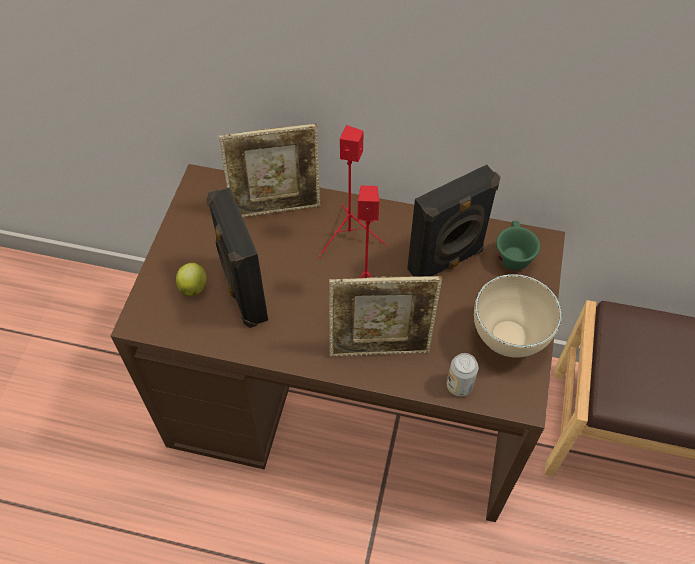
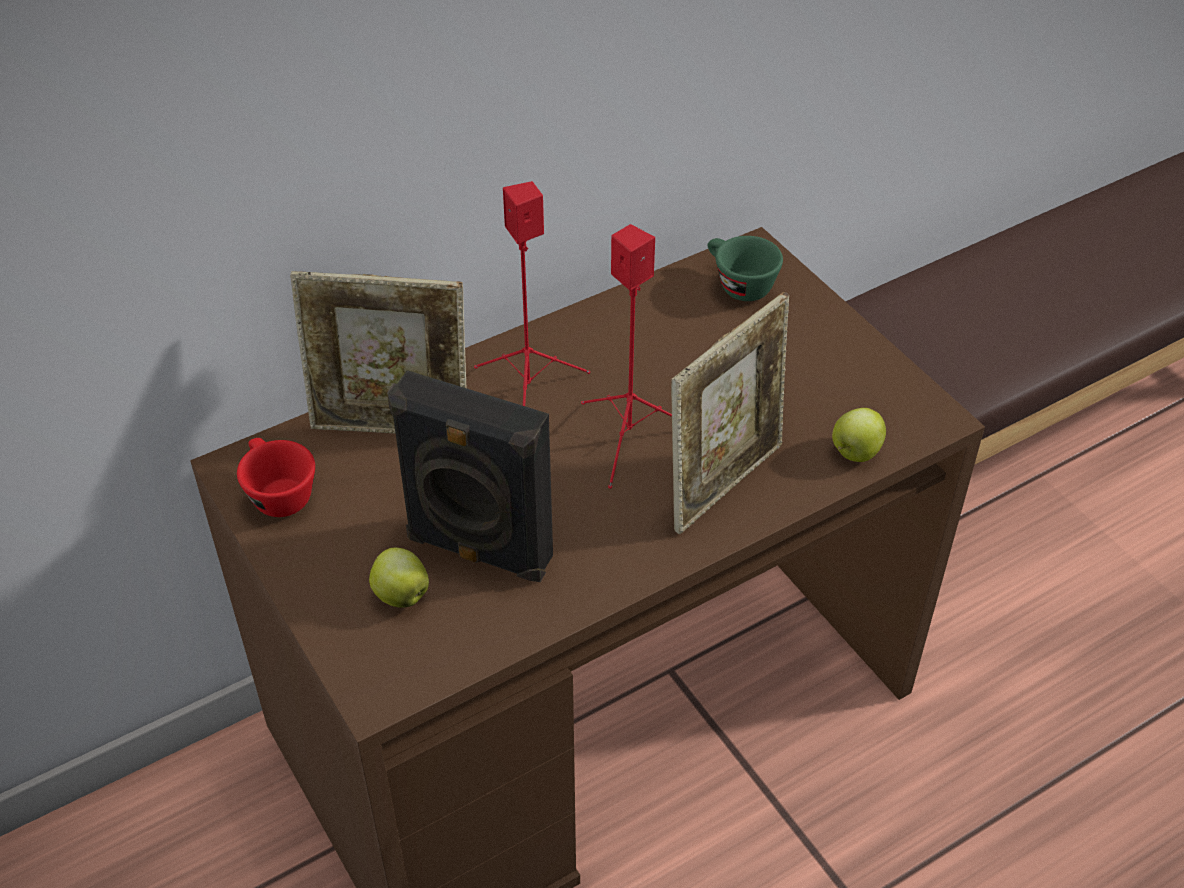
camera: 45 degrees left, 10 degrees down
(201, 203) = (277, 493): none -> red cup
(276, 208) = (392, 427): picture frame -> picture frame turned 60 degrees clockwise
(446, 262) = (679, 341): black speaker -> none
(459, 385) = (855, 453): can -> apple
(506, 341) = (845, 373): beige bowl -> none

